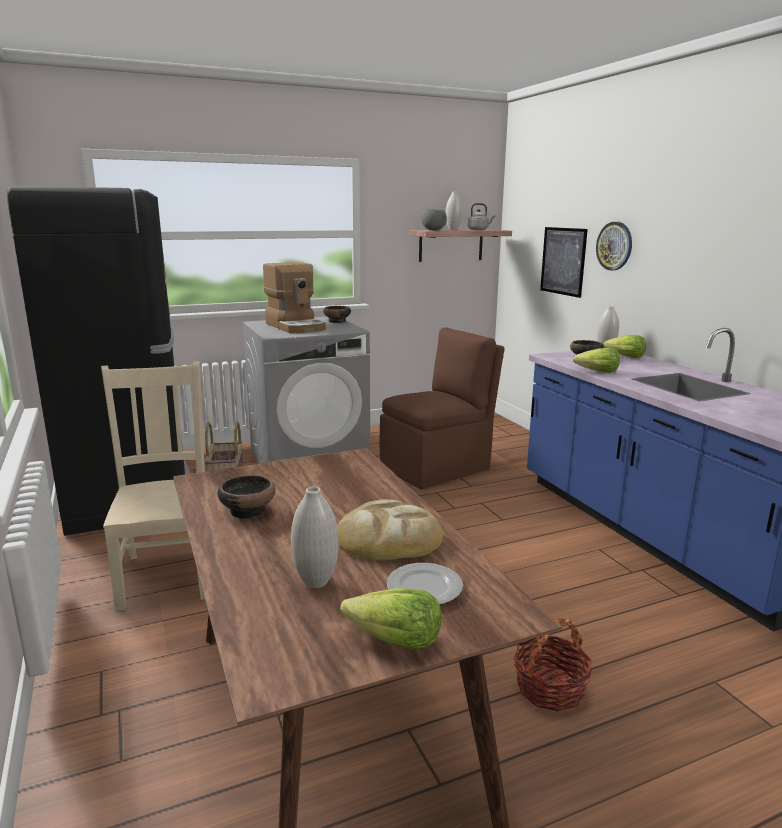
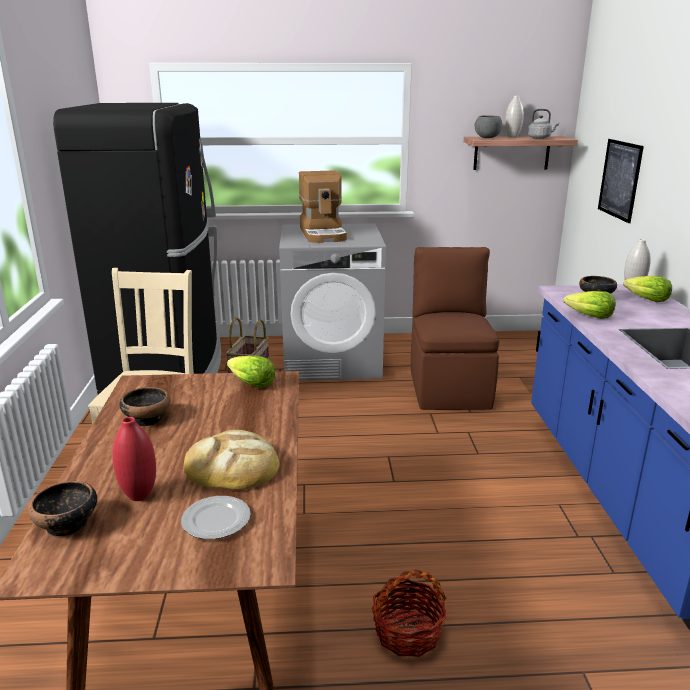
camera: 20 degrees right, 5 degrees up
(316, 582) = (139, 495): white vase -> red vase
(337, 321) = (368, 230): bowl -> bowl (67, 524)
(394, 641) = (148, 562): lettuce -> lettuce (251, 384)
(437, 468) = (449, 387): brown chair -> brown chair turned 75 degrees counterclockwise
(614, 246) = (664, 169): wall clock -> none

